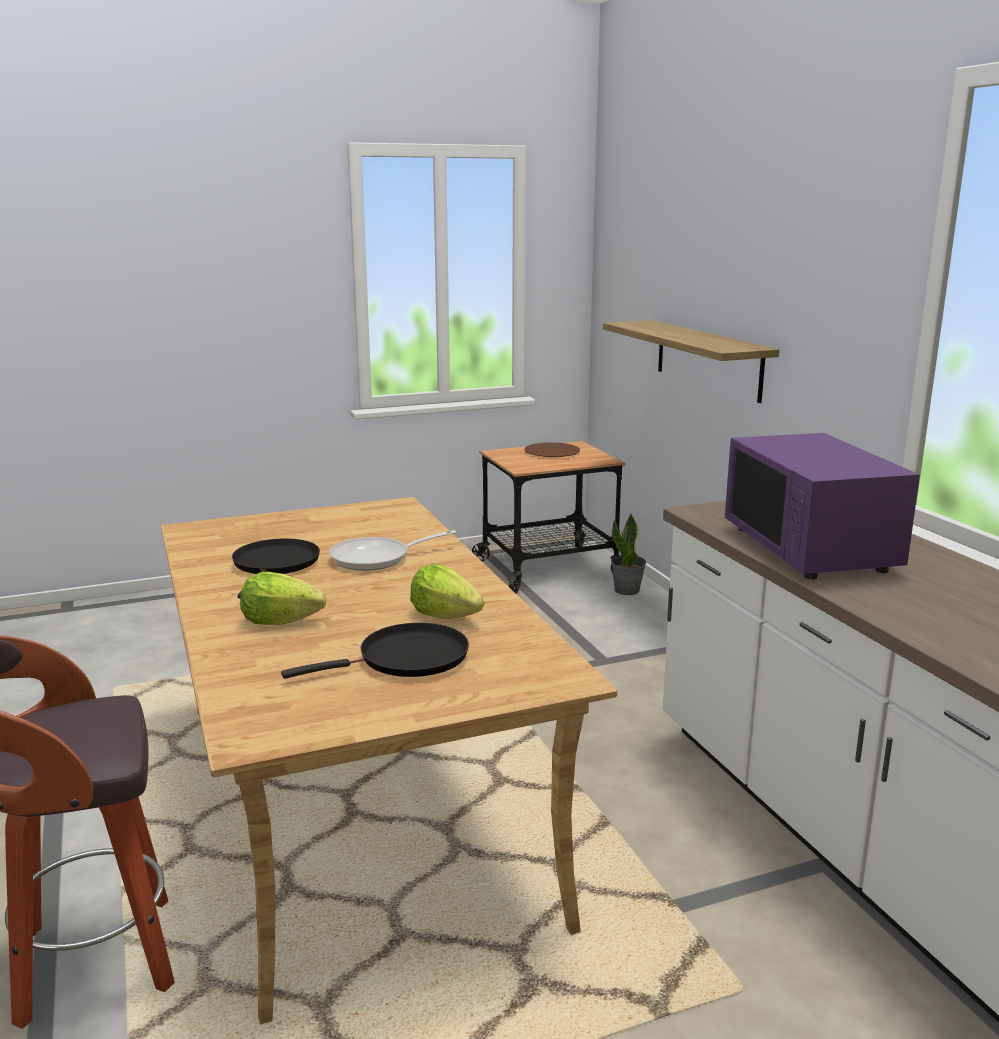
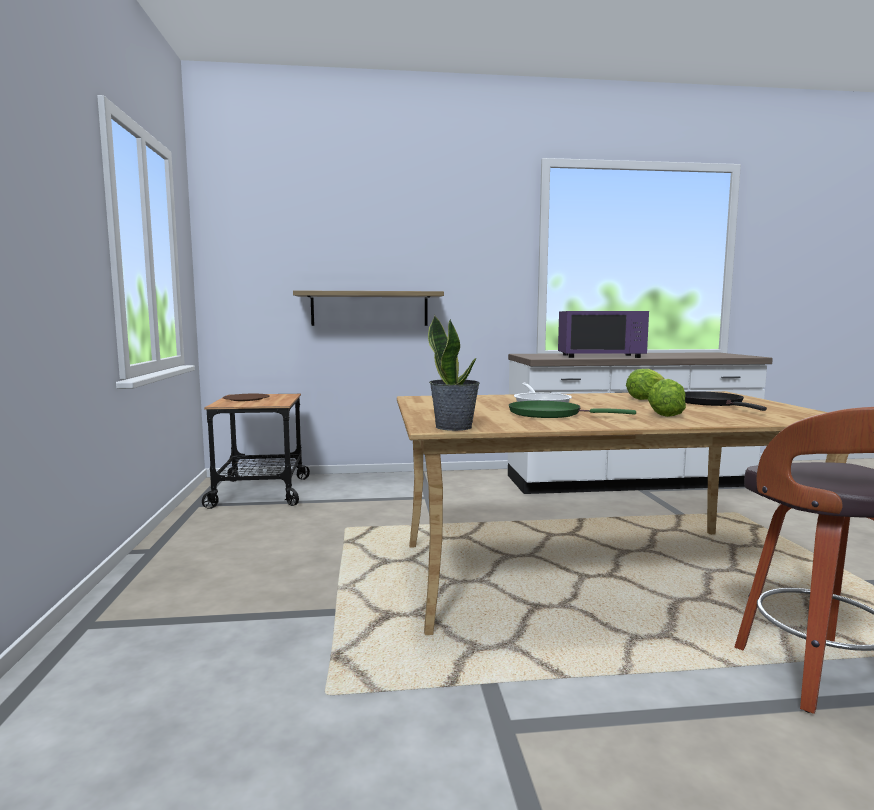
camera: 75 degrees left, 10 degrees down
(275, 565) = (550, 414): black frying pan -> green frying pan
(627, 590) = (328, 480): potted plant -> potted plant (454, 427)

